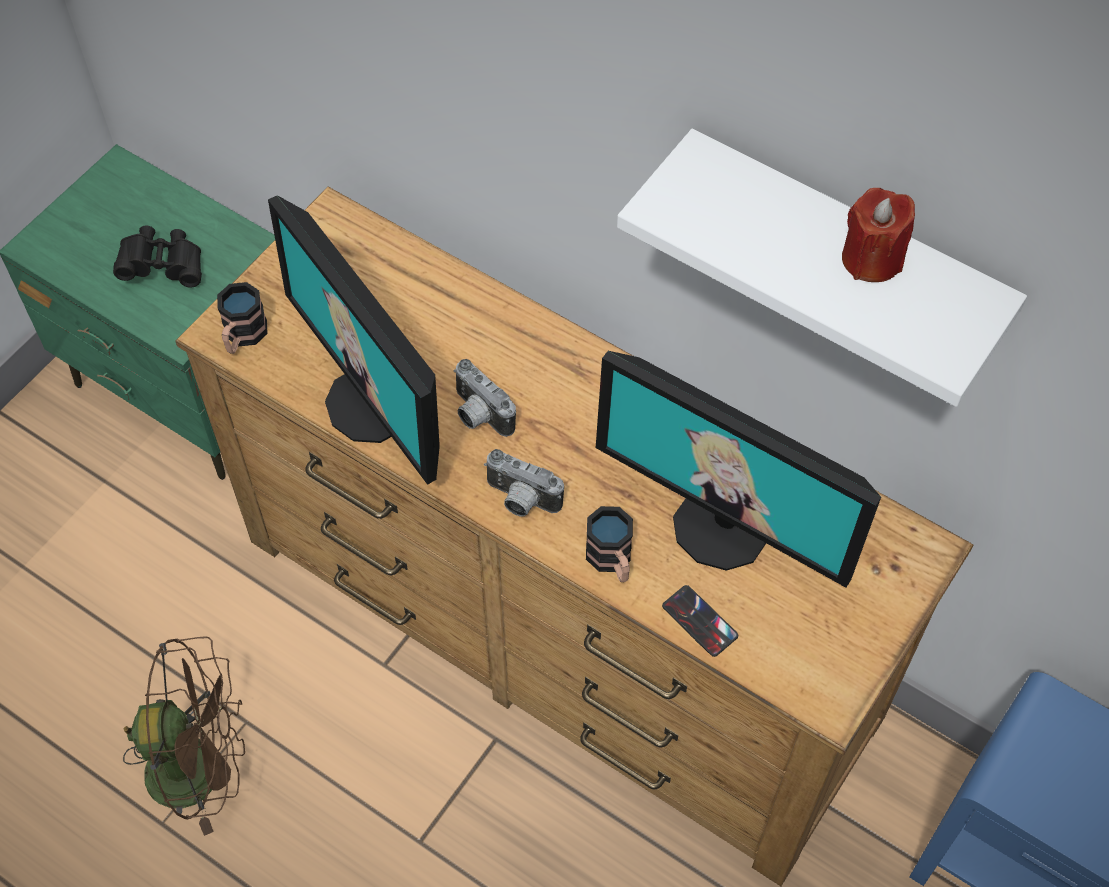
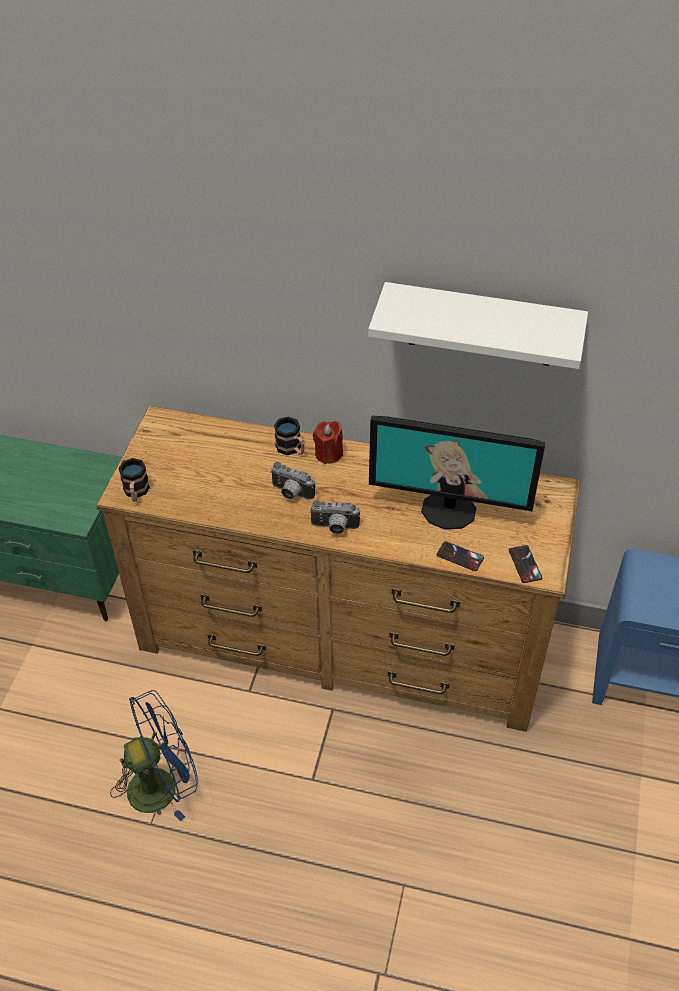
camera: 20 degrees left, 10 degrees down
(164, 267) = (50, 489): black binoculars -> none
(201, 768) = (162, 784): brown fan -> blue fan
(371, 404) = (227, 505): monitor -> none
(612, 561) = (399, 542): mug -> mug (292, 449)
(801, 672) = (525, 564): none -> phone
(871, 259) = (506, 315): red candle -> red candle (328, 454)

